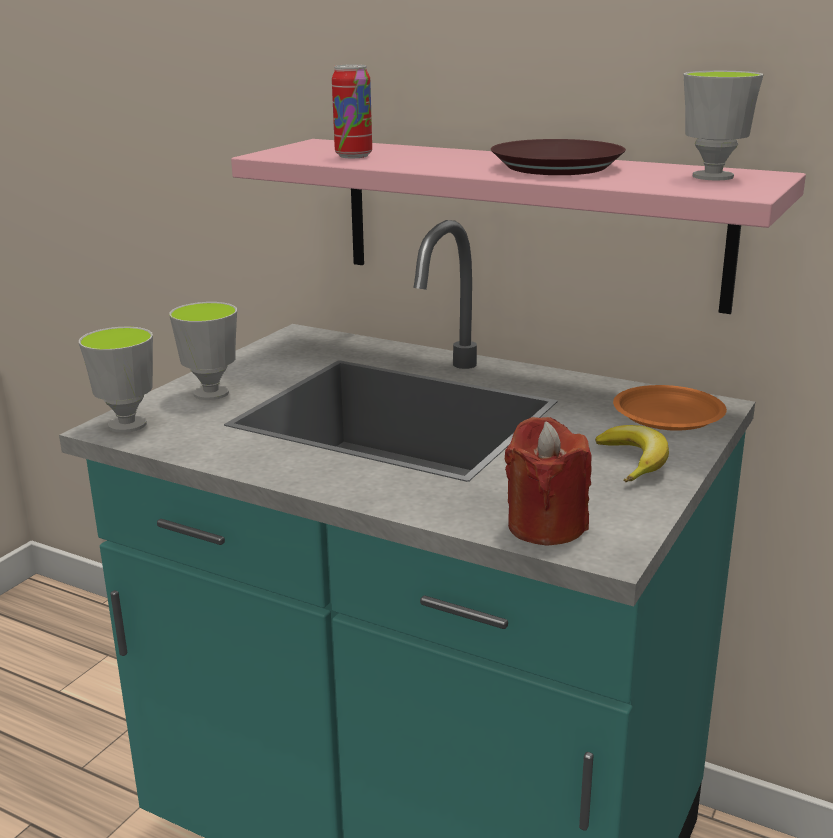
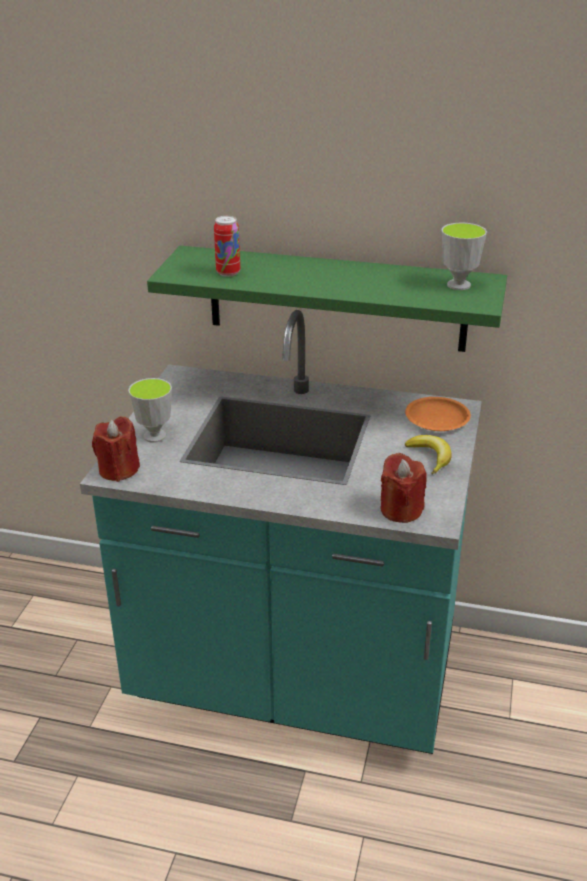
camera: 15 degrees left, 10 degrees up
(127, 425) = (118, 470): cup -> red candle
(529, 221) = (336, 299): pink shelf -> green shelf
(555, 167) = (363, 280): brown plate -> none

